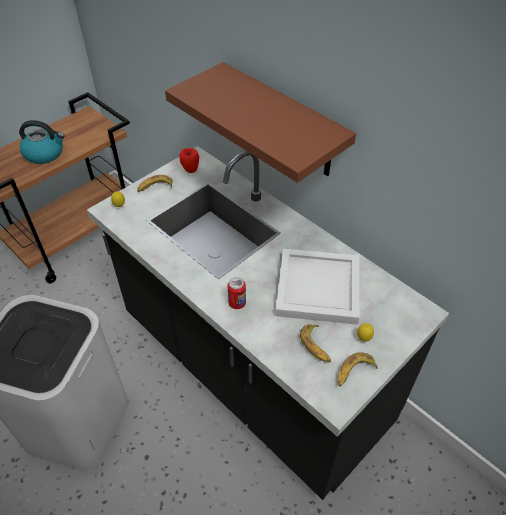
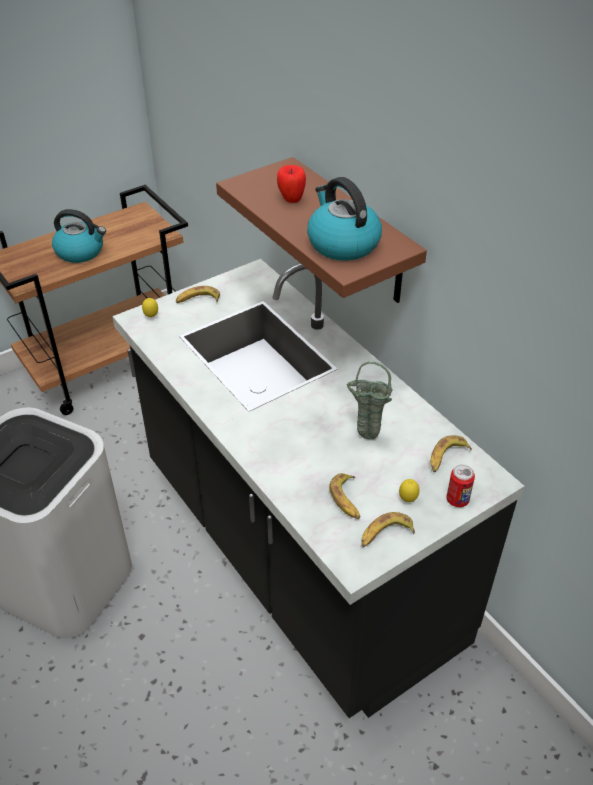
camera: 10 degrees right, 5 degrees down
(190, 170) = (245, 285): apple -> apple (291, 200)
(237, 303) = (264, 440): can -> can (457, 500)
(286, 134) = (342, 243): none -> kettle
(316, 289) = (365, 437): white tray -> green vase
(384, 297) = (446, 457): none -> banana

